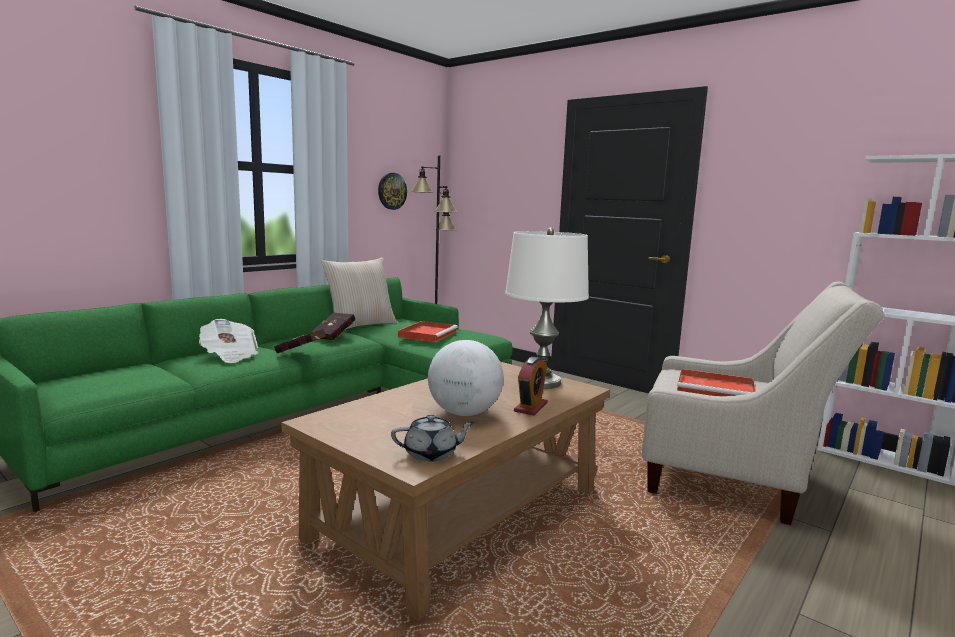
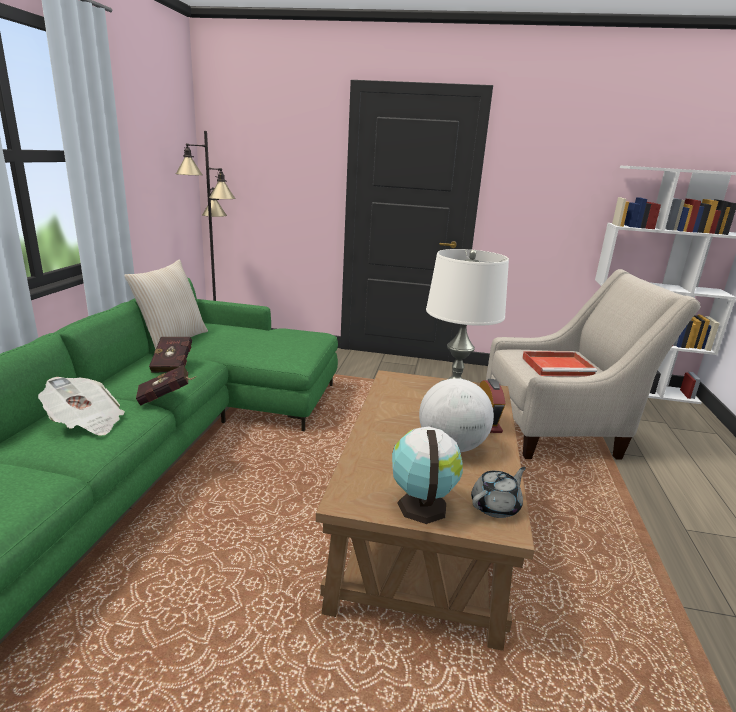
camera: 30 degrees left, 10 degrees up
(368, 437) = (421, 504): none -> globe
(392, 191) = (155, 174): wall clock -> none
(428, 334) = (264, 343): red tray -> none

